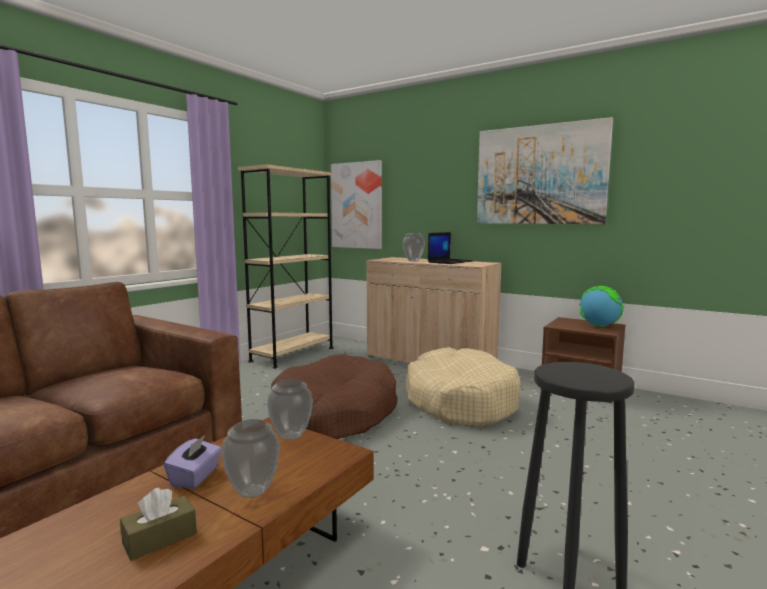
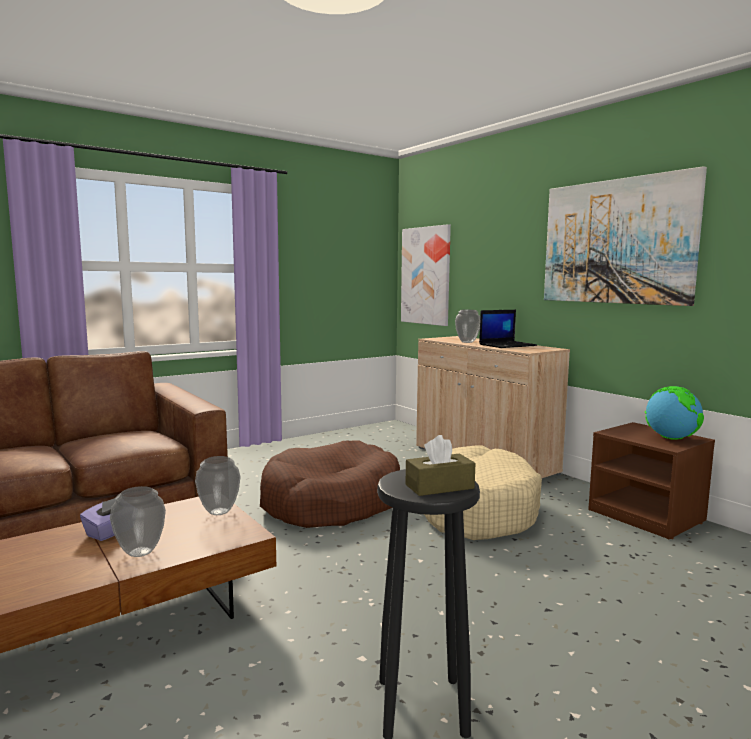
camera: 20 degrees right, 0 degrees up
(160, 538) = (43, 573): brown tissue box -> brown tissue box (439, 486)
(293, 354) = (341, 436): beige bookcase -> none

